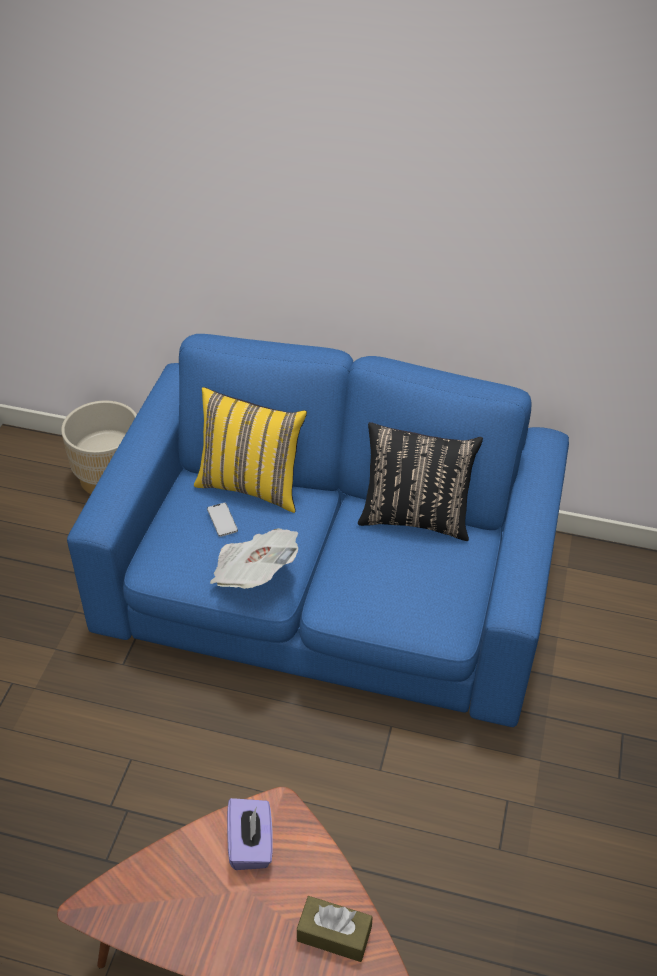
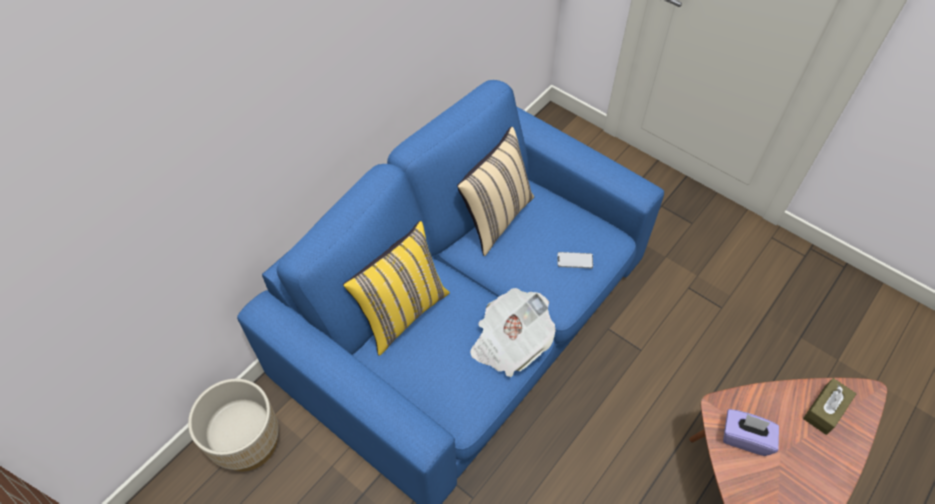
camera: 65 degrees left, 10 degrees up
(222, 520) = (439, 345): phone -> phone (575, 260)
(415, 517) = (495, 218): black pillow -> beige pillow

